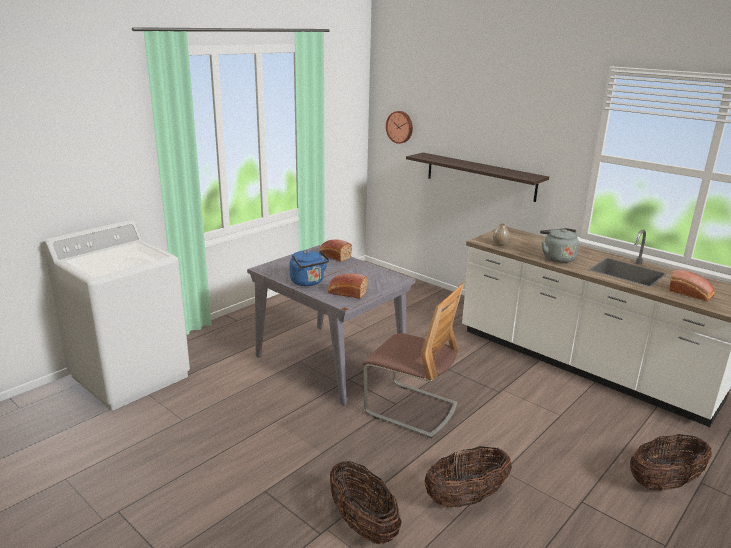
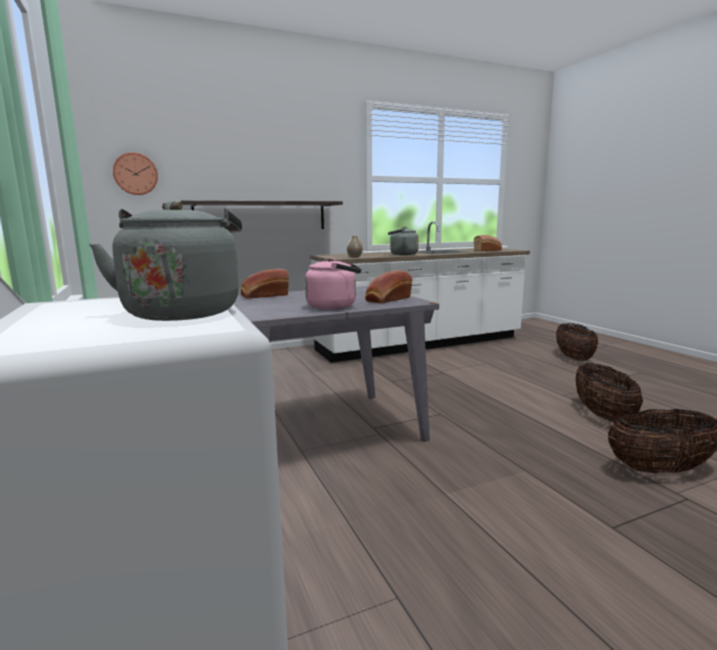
camera: 65 degrees left, 10 degrees down
(121, 264) = (184, 312): none -> grey kettle
(308, 282) = (334, 306): blue kettle -> pink kettle
(411, 409) = (454, 409): chair -> none

